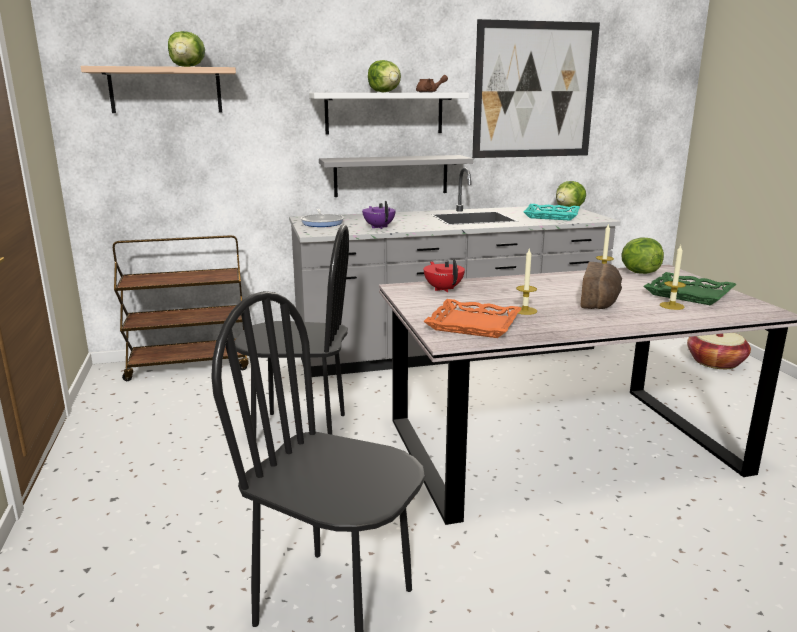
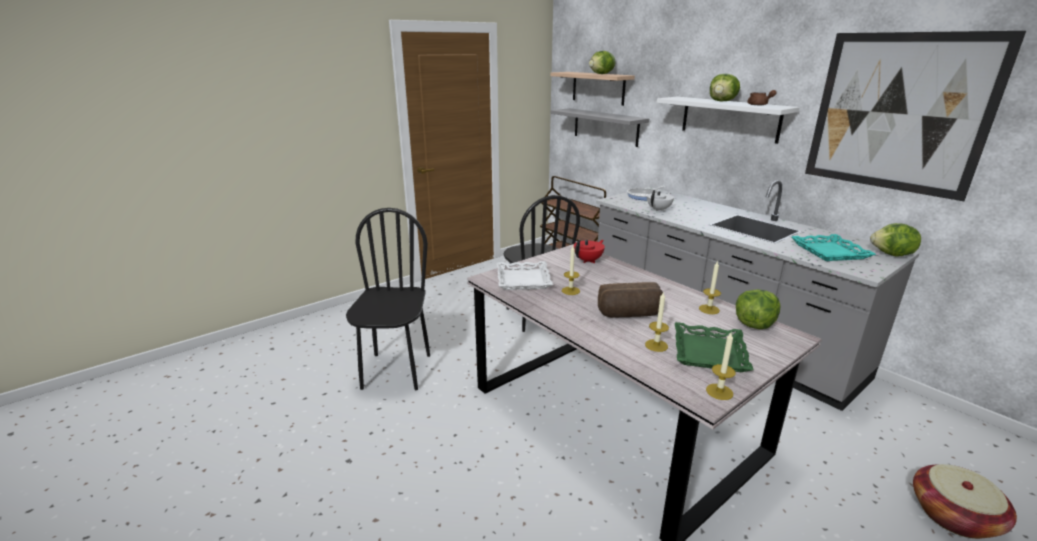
camera: 65 degrees right, 5 degrees up
(379, 227) = (659, 210): purple teapot -> white teapot
(391, 175) = (726, 173): grey shelf -> grey shelf (605, 127)
(473, 324) = (524, 280): orange tray -> white tray
(757, 305) = (719, 392): none -> candle

